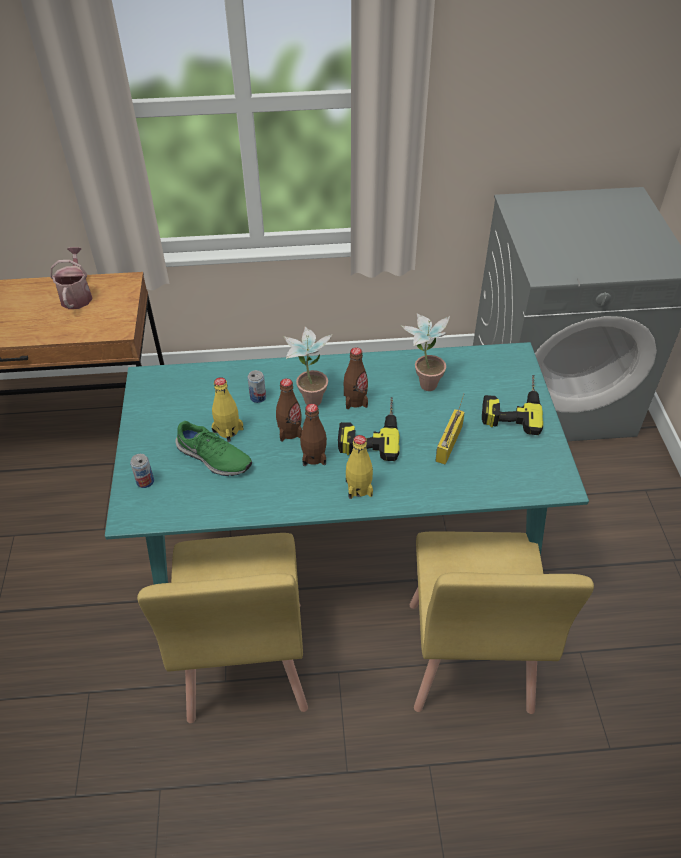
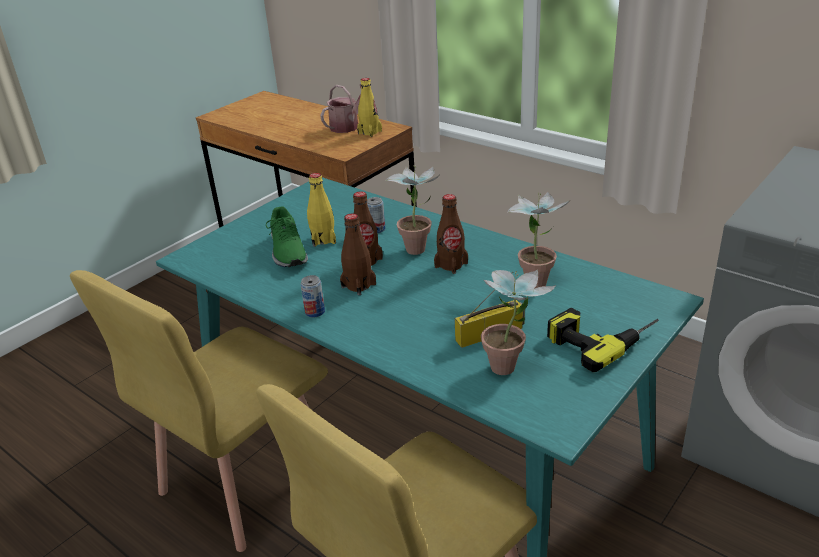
camera: 45 degrees right, 15 degrees down
(145, 481) = (225, 243): can -> can (315, 312)
(359, 488) = (360, 324): yellow bottle -> yellow bottle (370, 132)
(369, 431) = (430, 291): power drill -> none
(489, 458) = (512, 365): none -> potted plant

